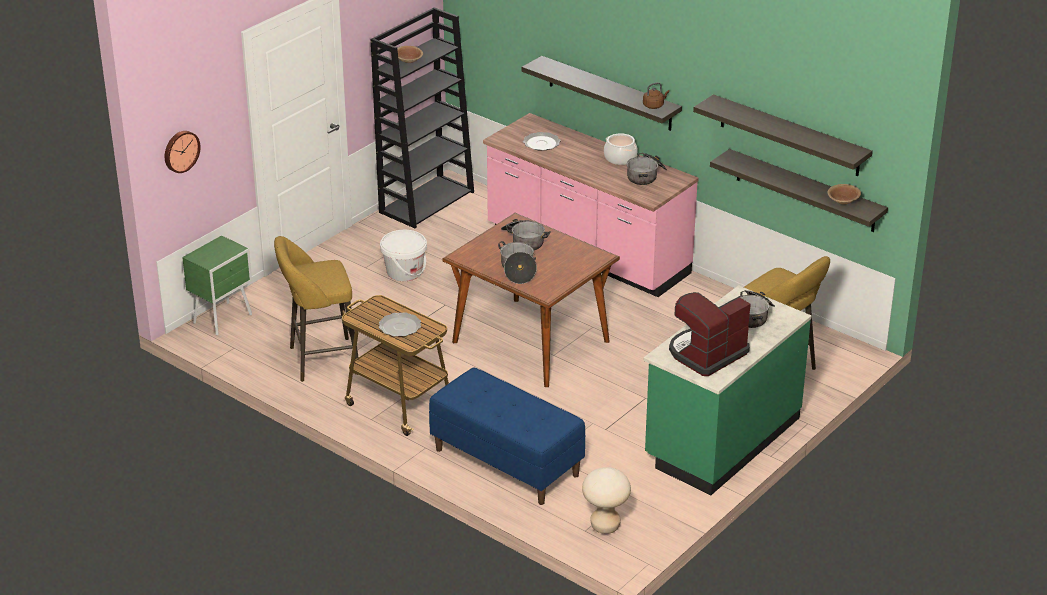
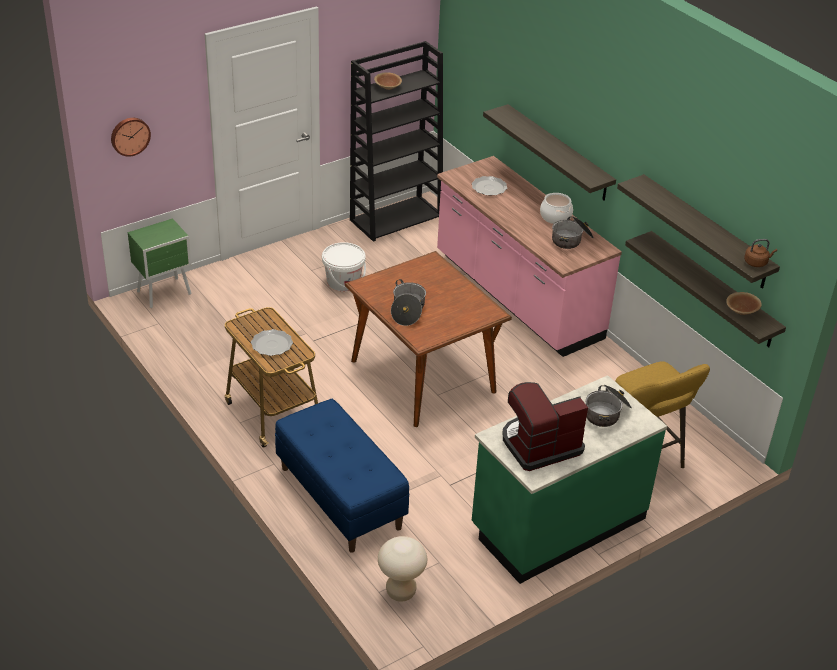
camera: 15 degrees right, 5 degrees up
(319, 360) = (225, 352): yellow stool -> none
(524, 241) = (428, 281): cooking pot -> none
(654, 105) = (589, 173): brown kettle -> brown kettle (756, 262)

